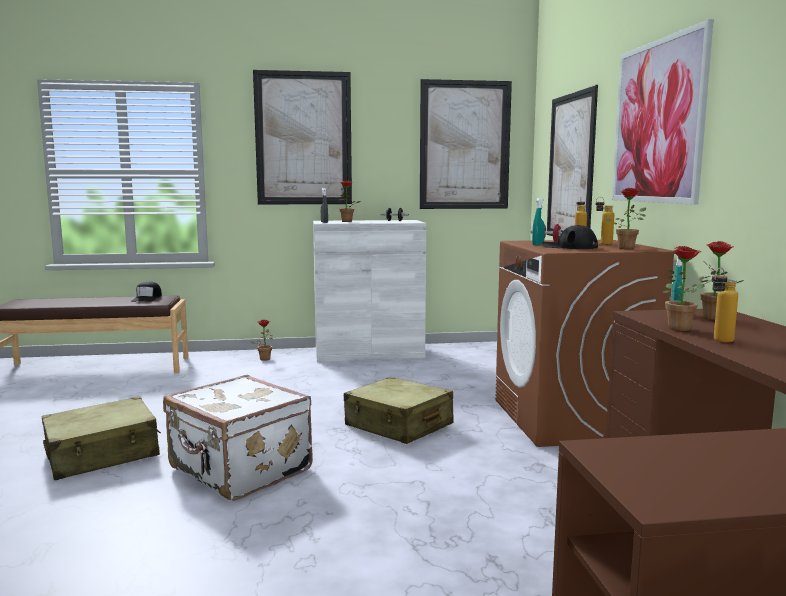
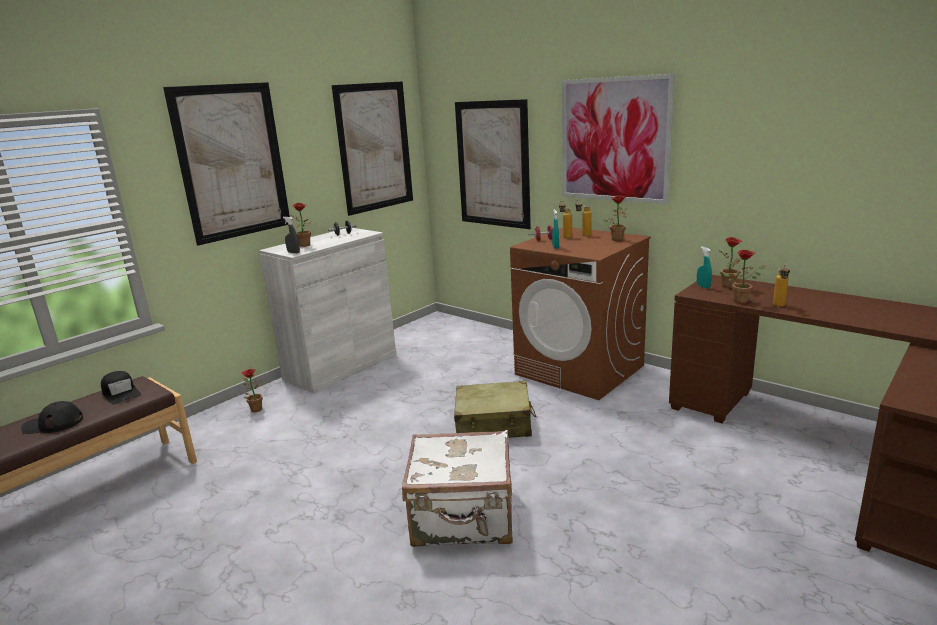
camera: 40 degrees left, 10 degrees up
(102, 454) = (319, 573): beige suitcase -> none
(569, 247) = (584, 246): black cap -> black cap (53, 424)

